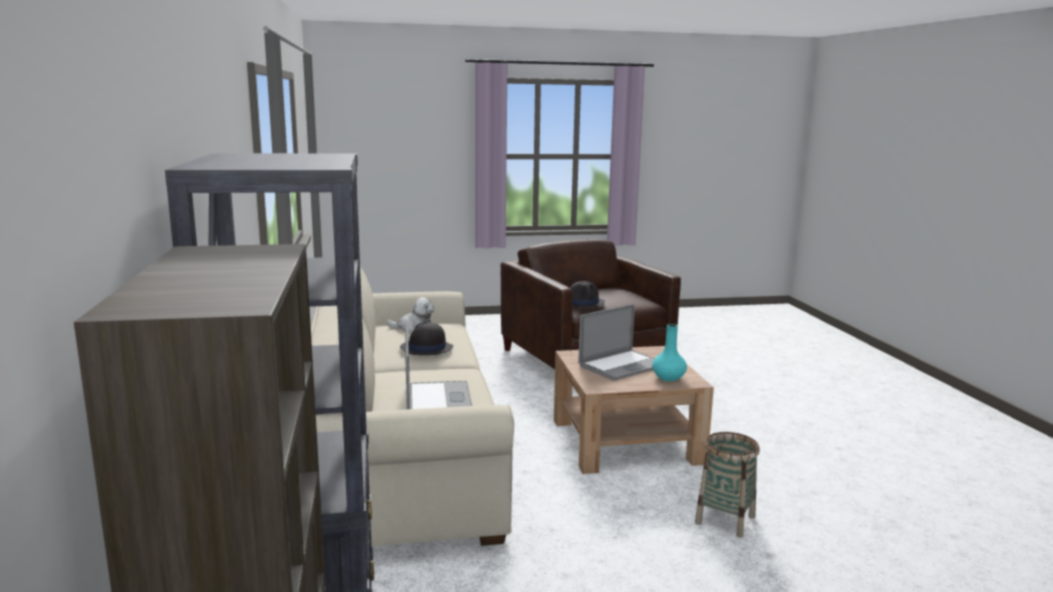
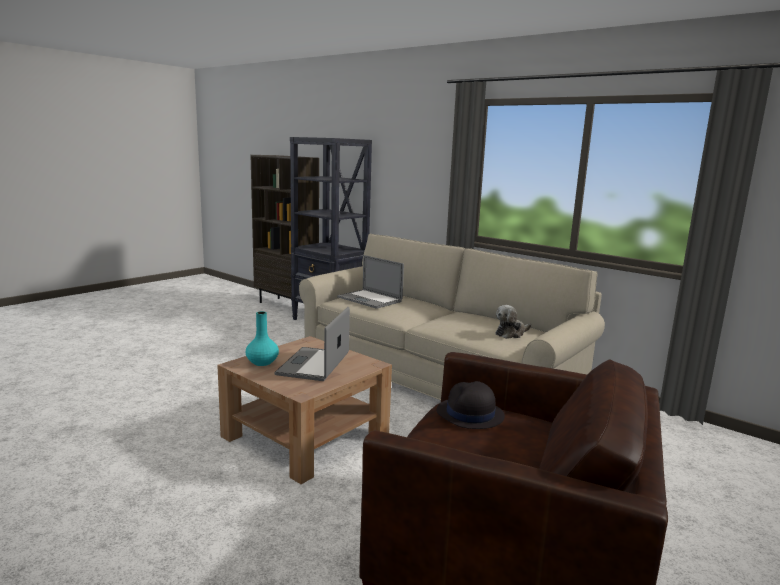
camera: 140 degrees right, 0 degrees up
(426, 348) = (455, 321): black hat -> none
(725, 520) = (192, 400): basket -> none

